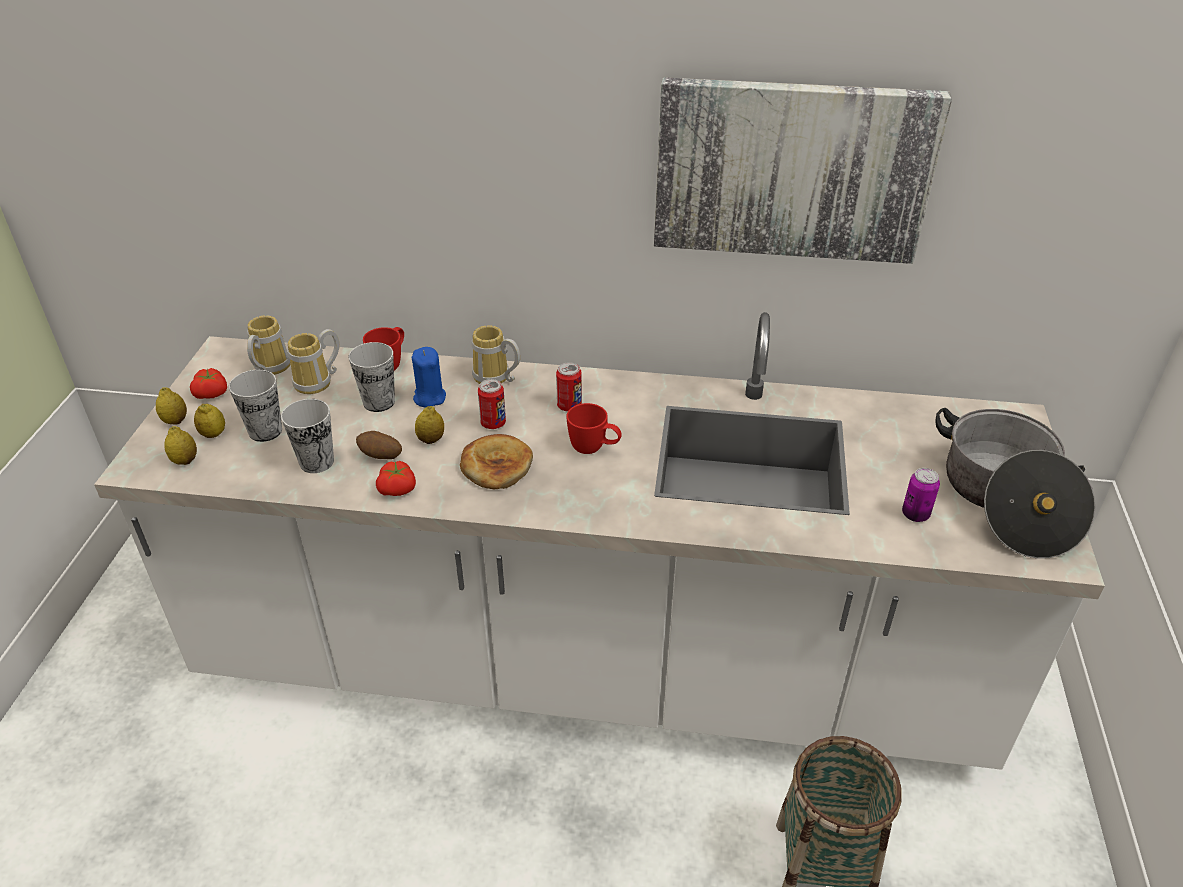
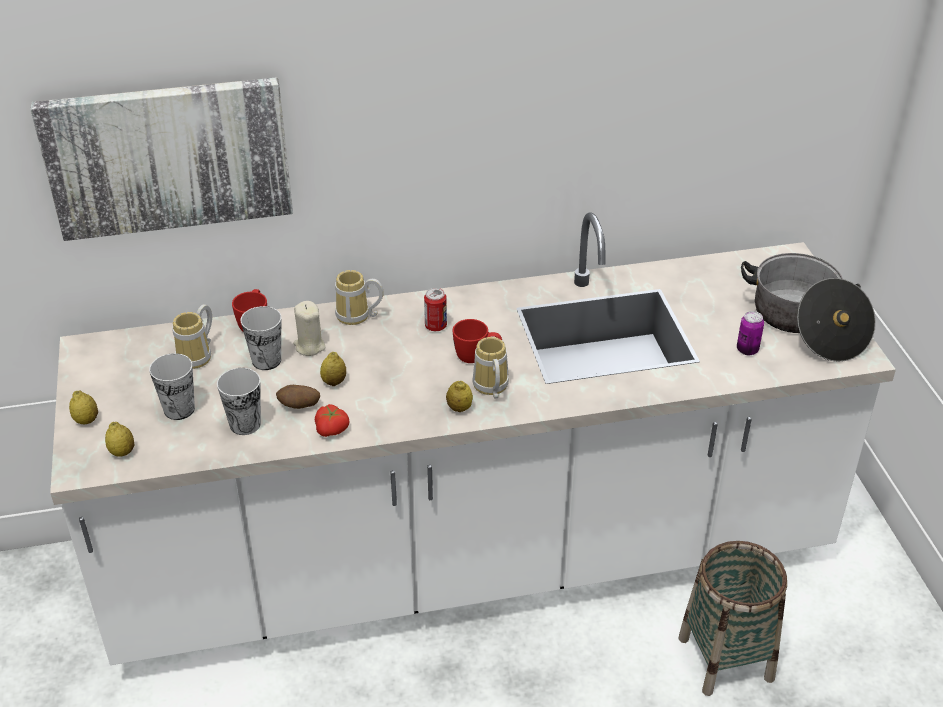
camera: 20 degrees left, 0 degrees up
(212, 394) = (104, 388): tomato -> none
(213, 434) = (132, 423): lemon -> lemon (459, 408)
(268, 369) = (142, 354): mug -> mug (489, 388)
(429, 397) = (309, 346): blue candle -> beige candle
(493, 423) = (379, 356): can -> none
(496, 465) = (403, 390): bread -> none
(792, 170) = (593, 93): picture -> picture (168, 156)

